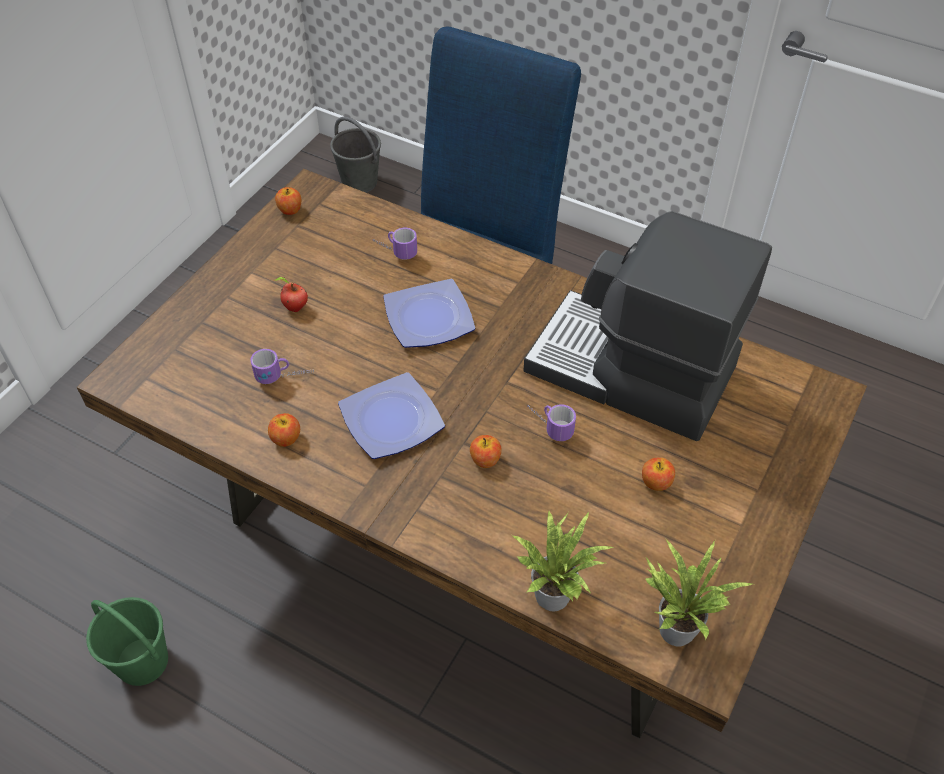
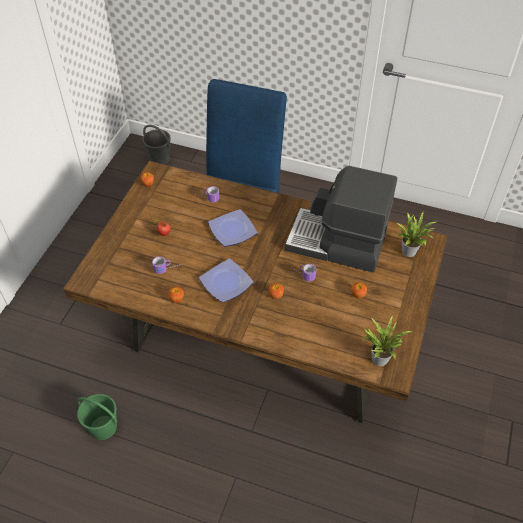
camera: 10 degrees left, 0 degrees up
(556, 593) = (322, 351): potted plant -> potted plant (410, 250)

